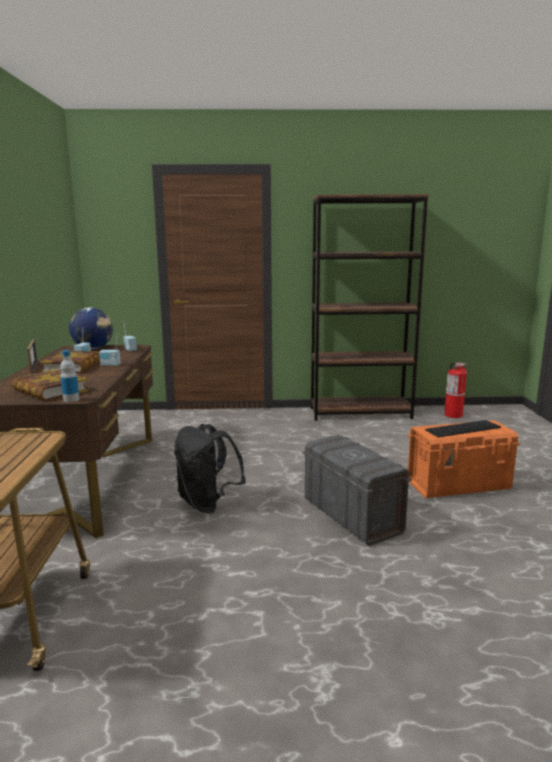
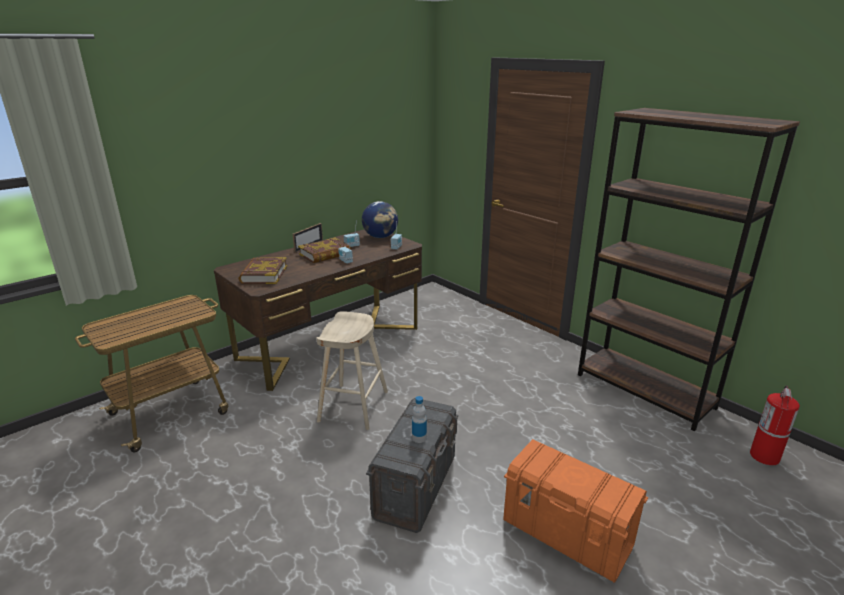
camera: 50 degrees right, 10 degrees up
(71, 399) = (252, 288): bottle -> bottle (419, 438)
(207, 504) = (353, 406): black backpack -> beige stool
(463, 429) = (576, 475): keyboard -> none

